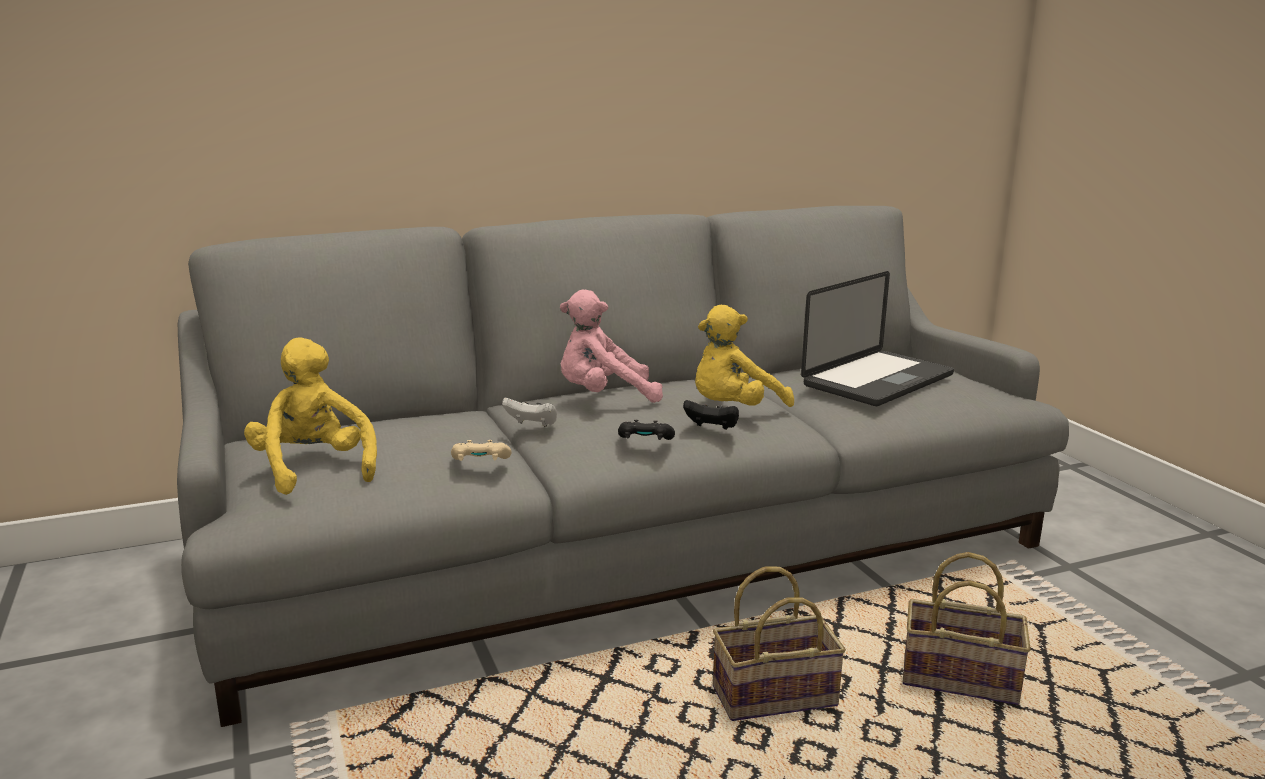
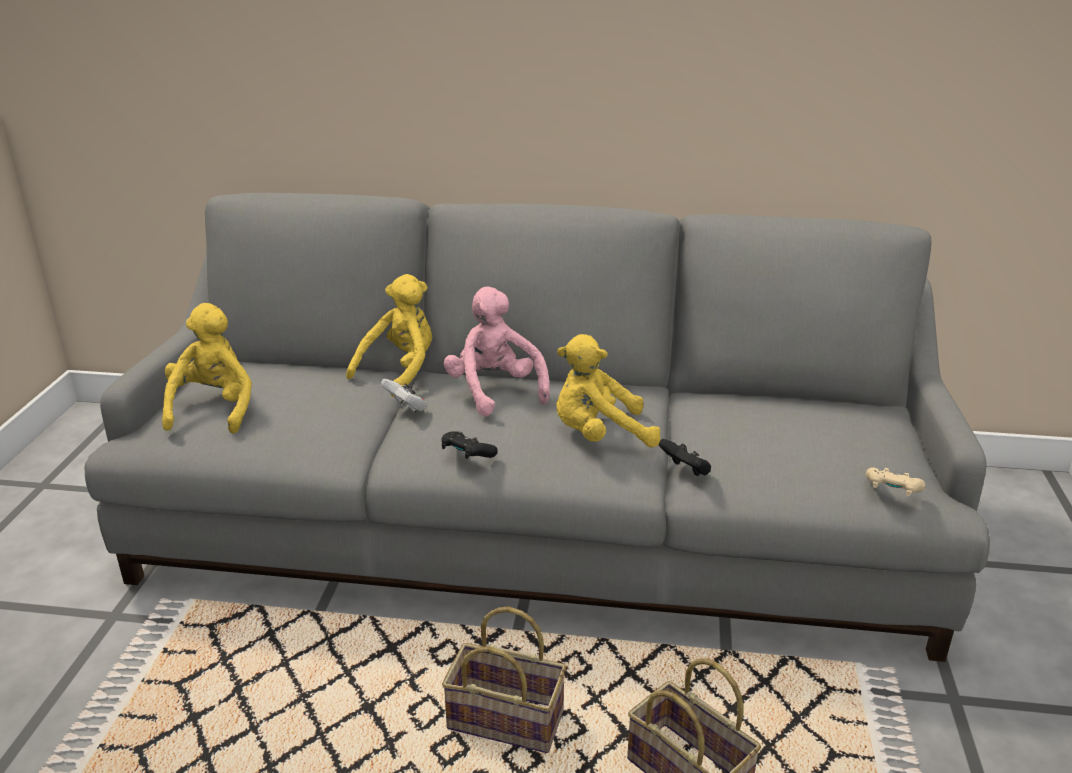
camera: 30 degrees right, 10 degrees up
(477, 406) = (400, 371): none -> yellow plush toy
(480, 464) = (322, 439): beige game controller -> beige game controller (892, 491)
(604, 397) = (494, 391): pink plush toy -> pink plush toy turned 45 degrees clockwise
(712, 428) = (541, 455): black game controller -> black game controller (685, 470)
(878, 380) = (786, 436): laptop -> none

